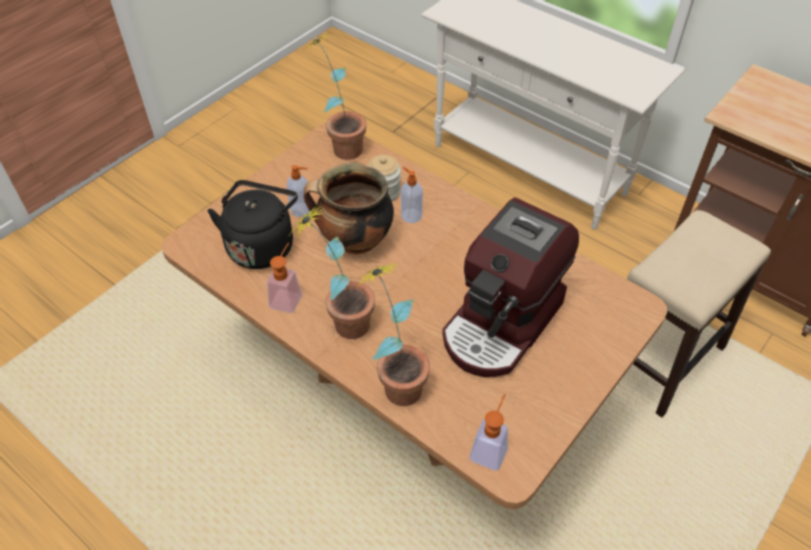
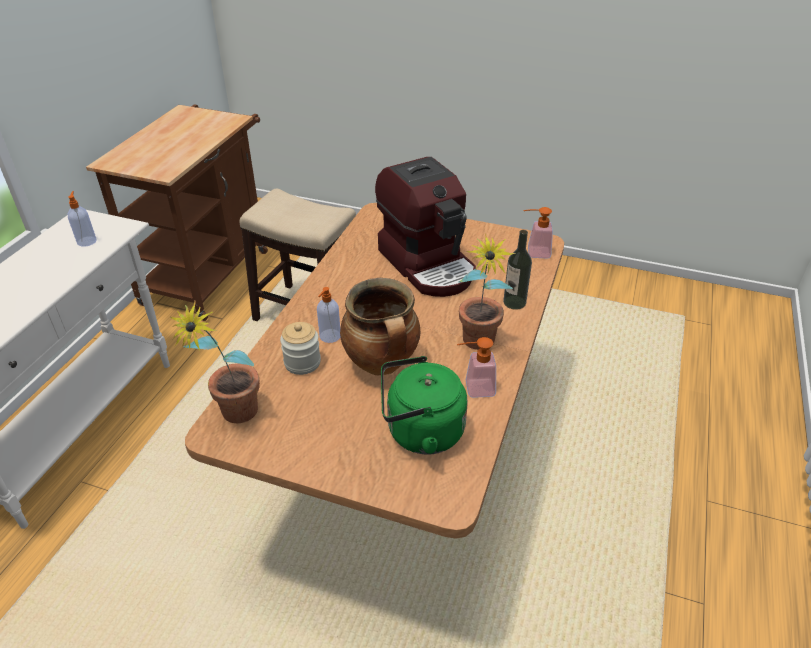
camera: 110 degrees left, 10 degrees down
(261, 245) = (420, 432): black kettle -> green kettle
(302, 210) = (354, 417): soap dispenser -> soap dispenser (87, 241)
(396, 381) = (514, 302): potted plant -> bottle
(502, 324) = (428, 264): coffee machine -> coffee machine turned 45 degrees clockwise

